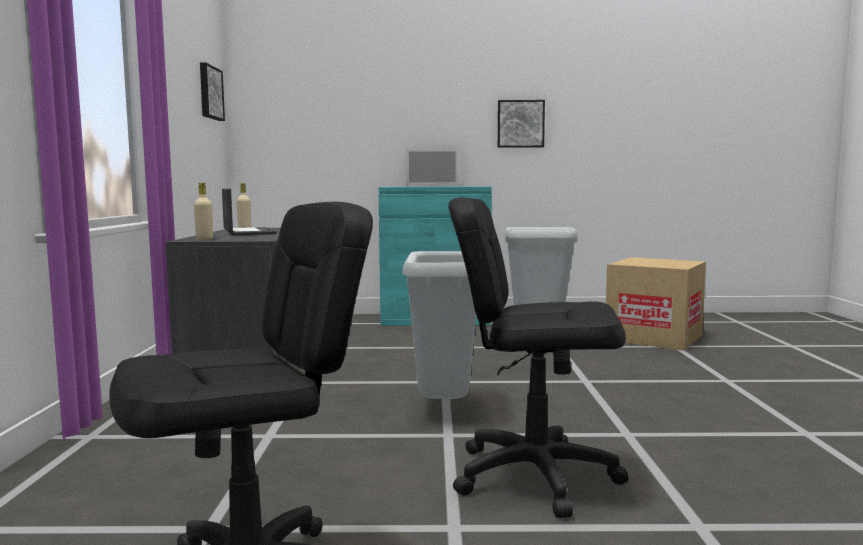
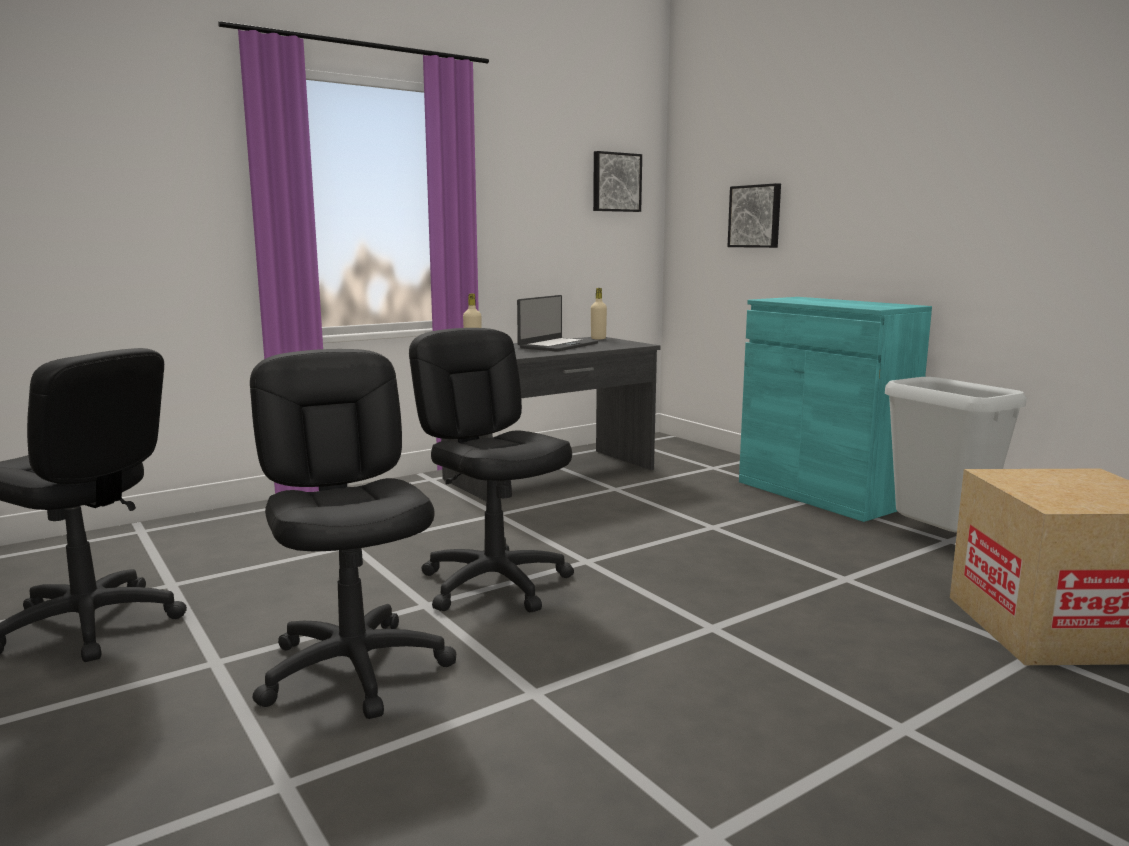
camera: 55 degrees right, 5 degrees up
(434, 186) = (835, 302): laptop -> none
(442, 409) = (495, 583): grey trash can -> black office chair
(520, 124) = (1002, 202): picture -> picture (755, 216)

